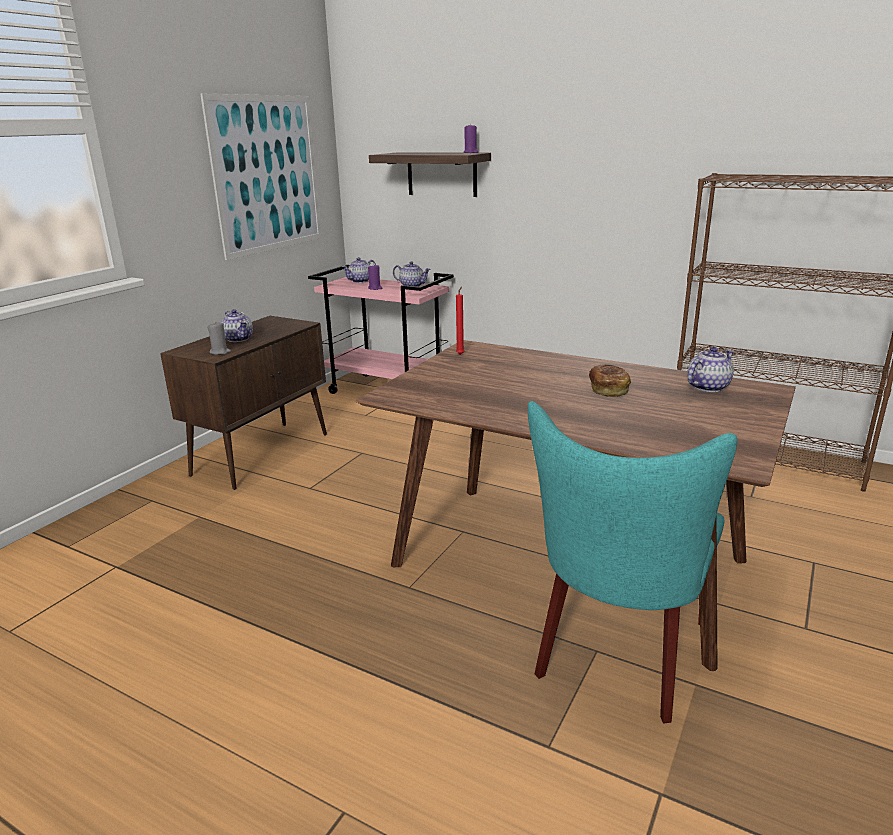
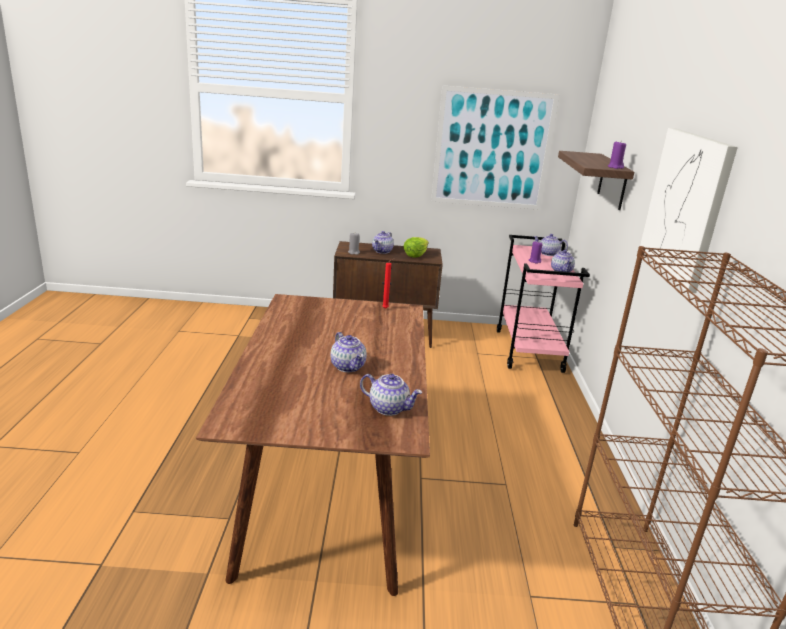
camera: 60 degrees right, 0 degrees up
(275, 327) = (415, 255): none -> lettuce
(608, 390) = (348, 367): bread -> teapot
(615, 157) = (685, 206): none -> picture
(618, 655) = (227, 529): turquoise chair -> none

